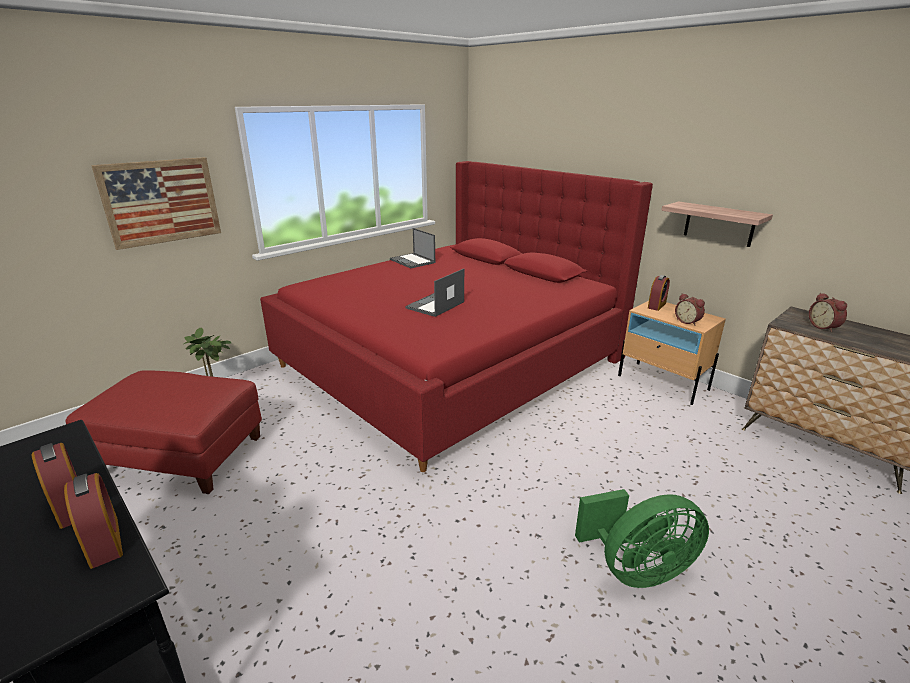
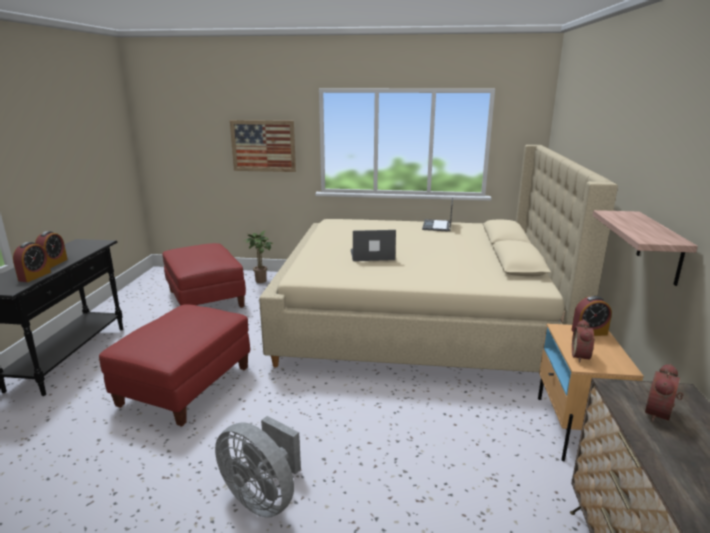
camera: 50 degrees right, 5 degrees down
(381, 555) = (185, 387): none -> red ottoman
(452, 362) = (418, 320): red bed -> beige bed
(636, 569) = (263, 497): green fan -> grey fan

